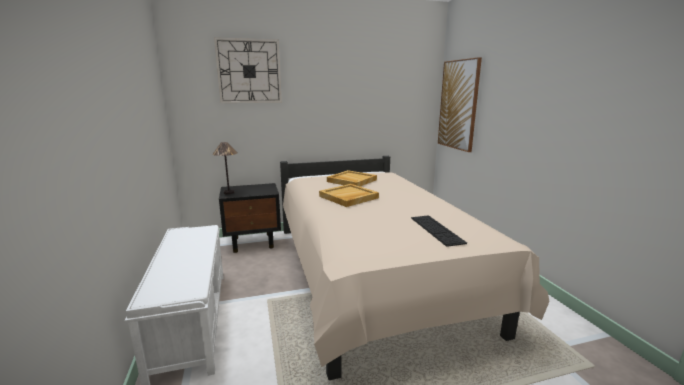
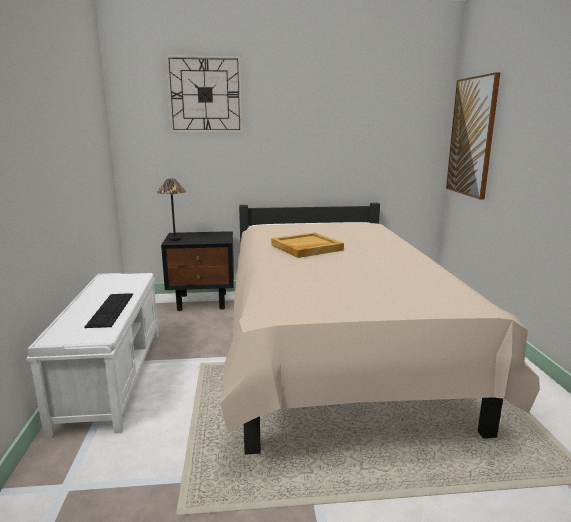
camera: 10 degrees right, 0 degrees up
(351, 181) = (320, 230): beige tray -> none
(436, 230) = (396, 288): keyboard -> keyboard (111, 310)

